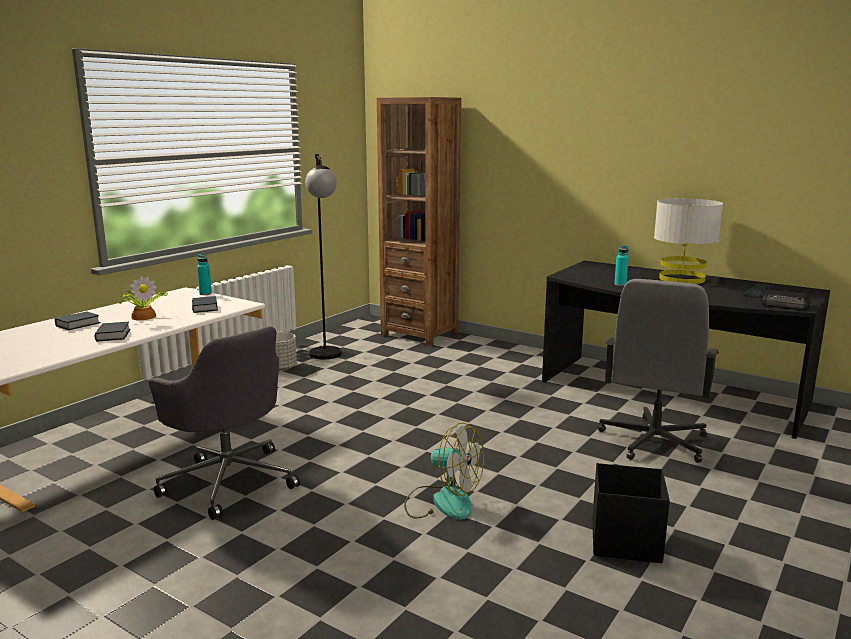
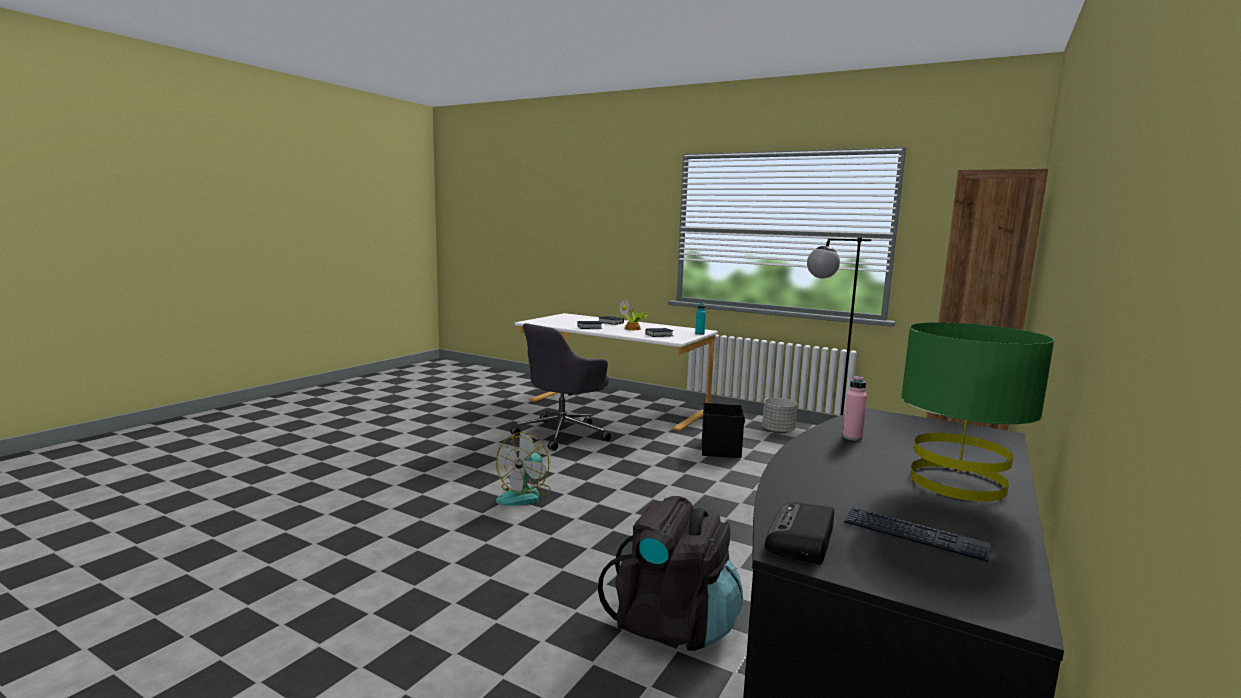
camera: 85 degrees right, 5 degrees down
(620, 284) = (852, 437): turquoise bottle -> pink bottle
(624, 541) = (438, 570): black storage box -> black storage box (721, 450)
(653, 441) = (672, 624): grey office chair -> black backpack
(681, 279) = (956, 482): grey table lamp -> green table lamp

